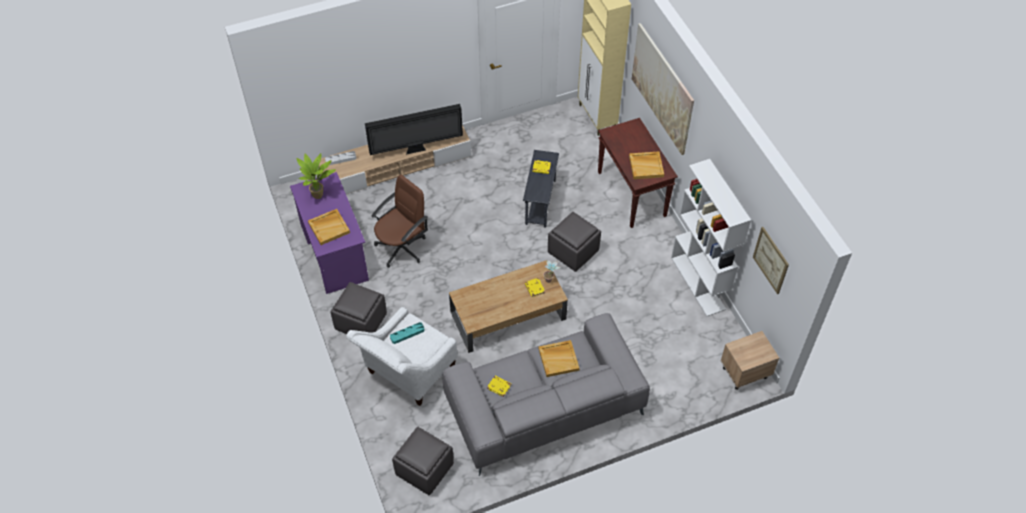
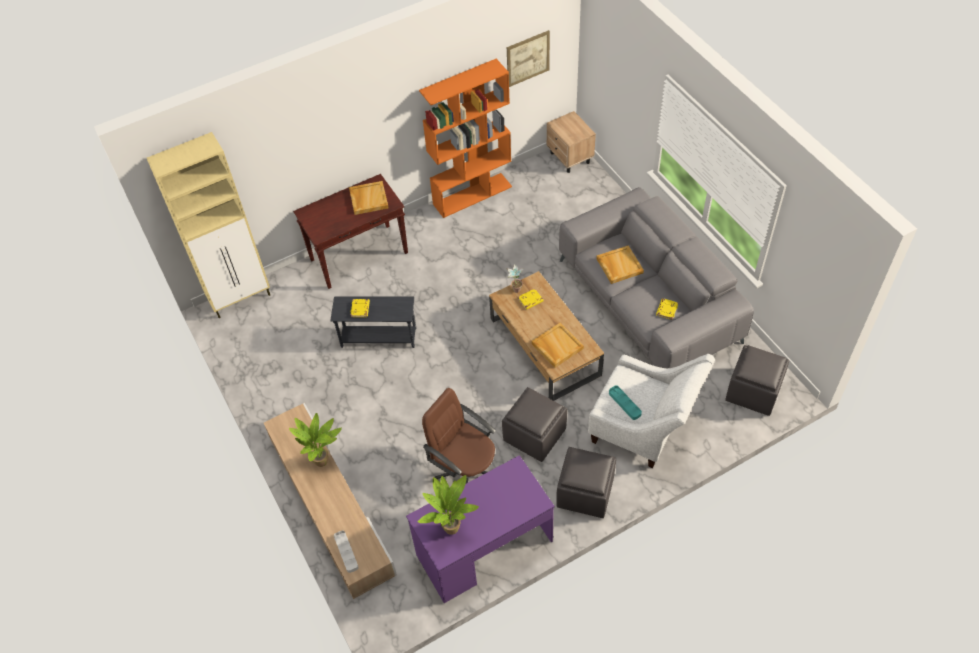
camera: 95 degrees left, 0 degrees up
(329, 227) = (504, 501): beige tray -> beige tray (556, 346)
(416, 150) = (323, 461): television -> potted plant
(573, 251) = (447, 298): grey ottoman -> grey ottoman (534, 434)
(662, 88) = (309, 137): picture -> none
(698, 283) = (472, 195): white bookcase -> orange bookcase

